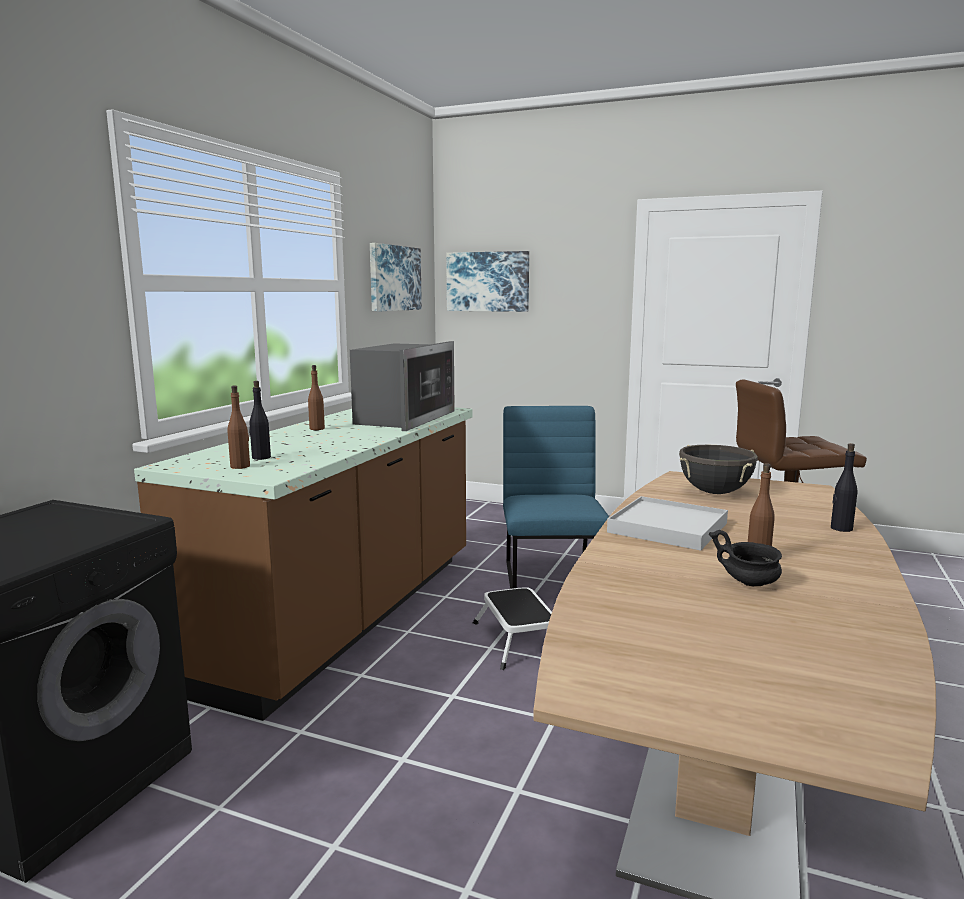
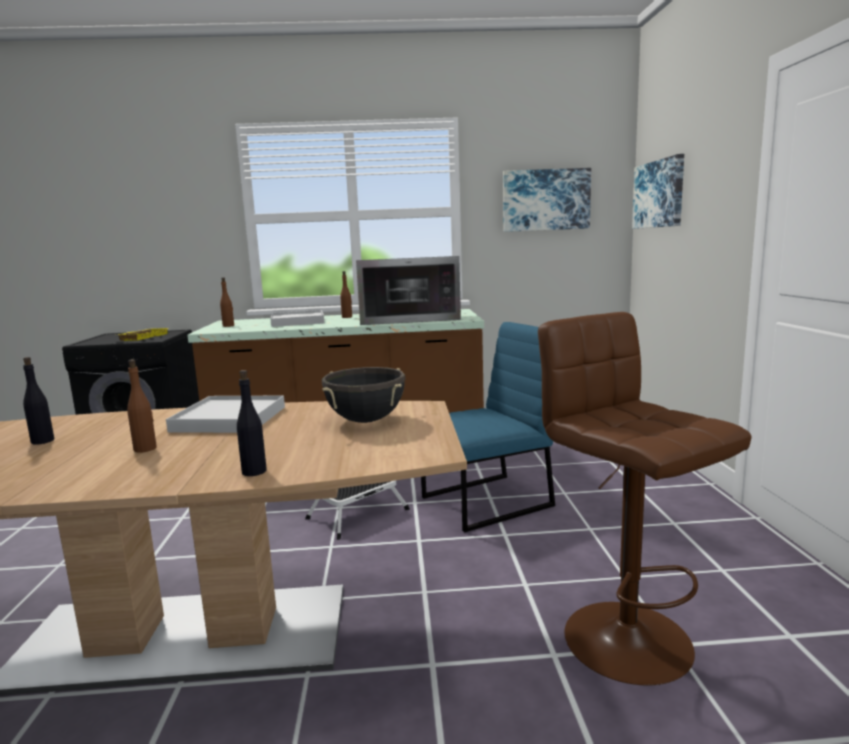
camera: 65 degrees right, 0 degrees up
(66, 527) = (143, 337): none -> yellow tray
(261, 457) = (252, 324): black bottle -> black bottle (43, 441)
(300, 443) = (298, 322): none -> white tray
(749, 583) = (84, 450): black bowl -> none

